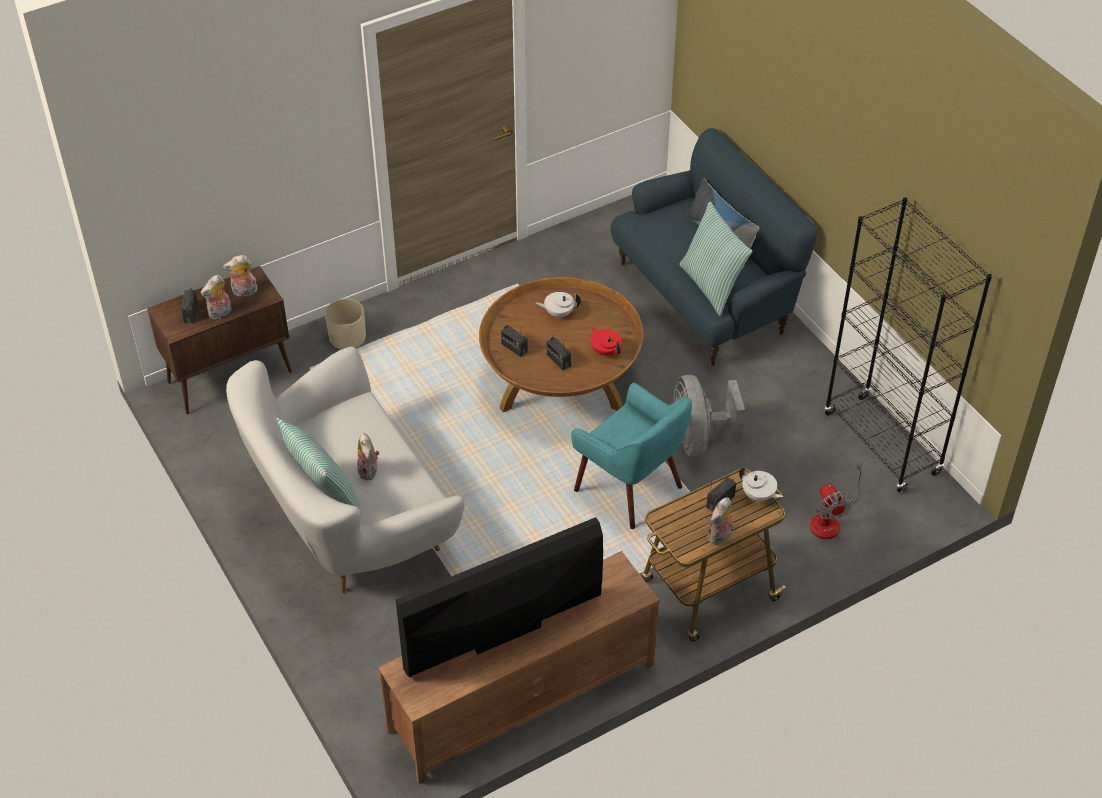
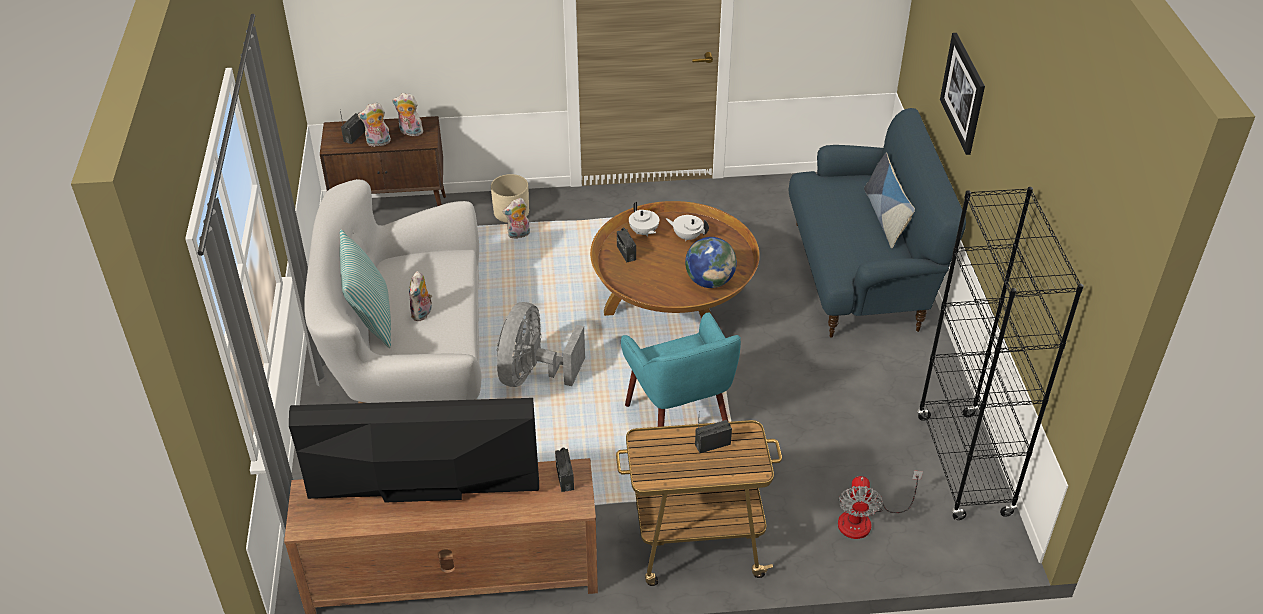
camera: 25 degrees right, 5 degrees down
(558, 360) = (659, 276): radio -> radio (564, 478)
(605, 351) = (710, 281): red teapot -> globe
(698, 439) = (775, 399): grey fan -> grey fan (533, 374)
(712, 286) = (850, 255): pillow -> none
(720, 537) = (690, 478): plush toy -> plush toy (518, 235)
(758, 496) = (755, 452): white teapot -> white teapot (643, 232)
(783, 114) = (964, 93): none -> picture

